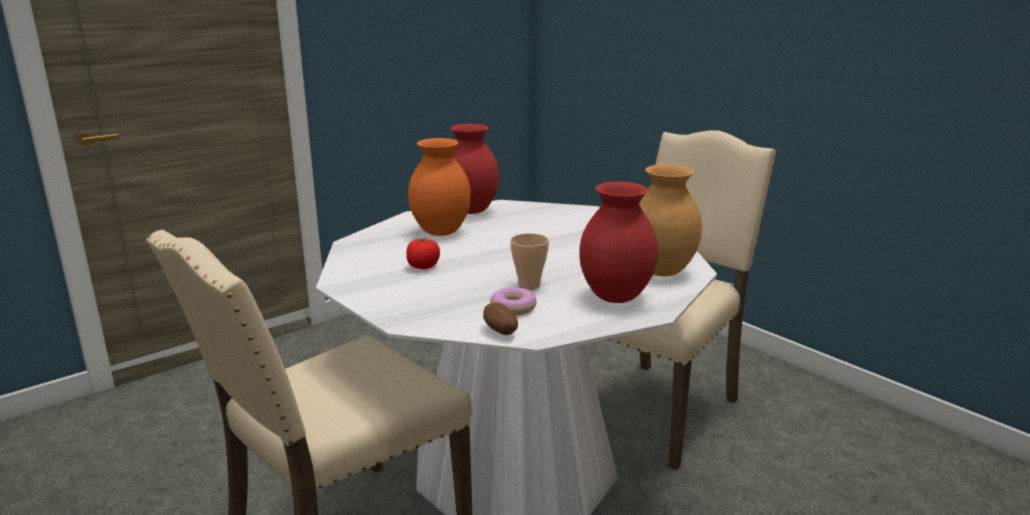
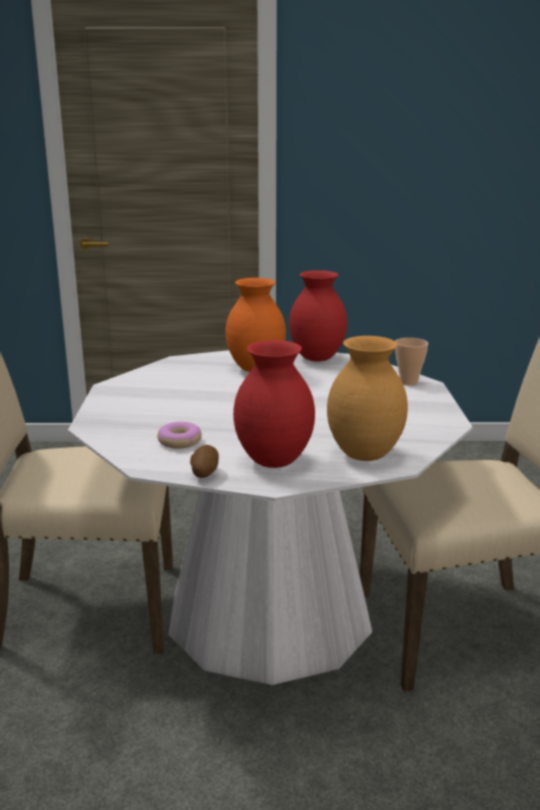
camera: 40 degrees right, 0 degrees up
(423, 266) = (187, 391): tomato -> none
(500, 331) = (133, 454): potato -> potato (204, 474)
(529, 285) = (228, 429): cup -> cup (408, 382)

